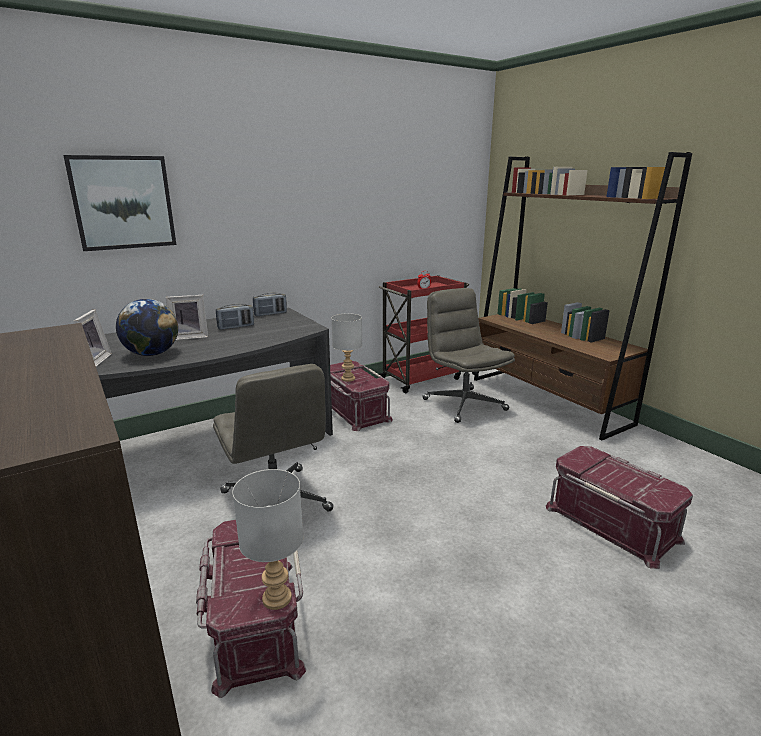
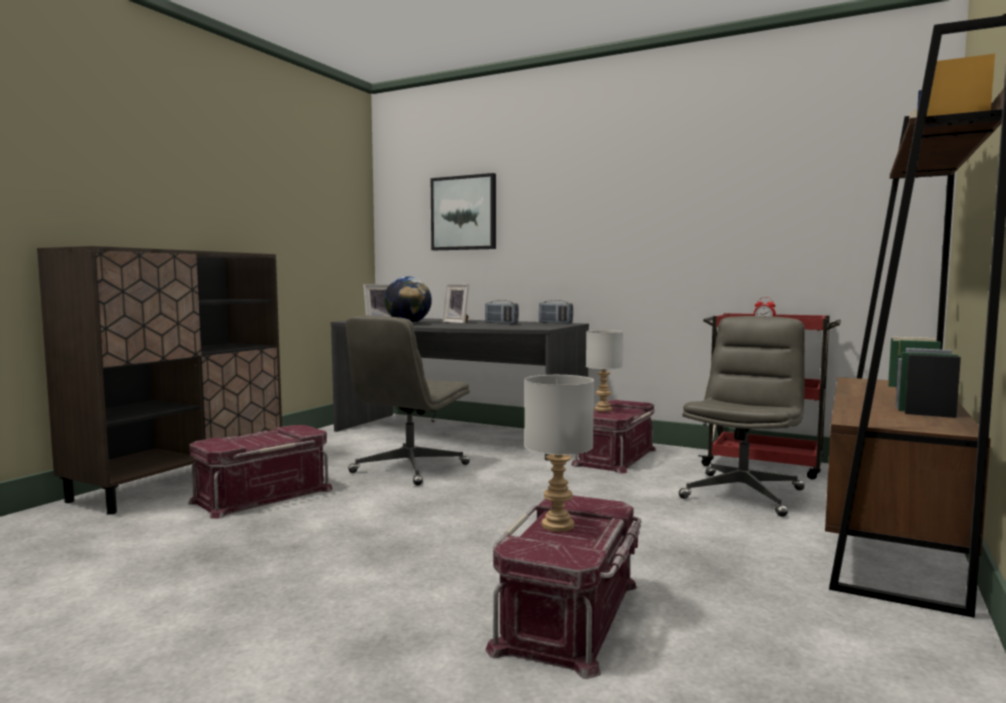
camera: 60 degrees right, 15 degrees down
(275, 599) = (224, 447): grey table lamp -> grey table lamp (556, 525)

